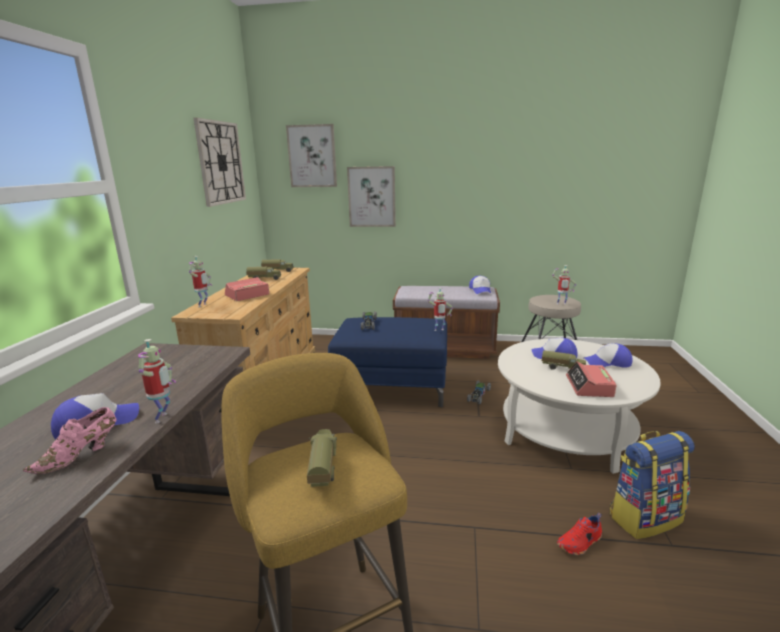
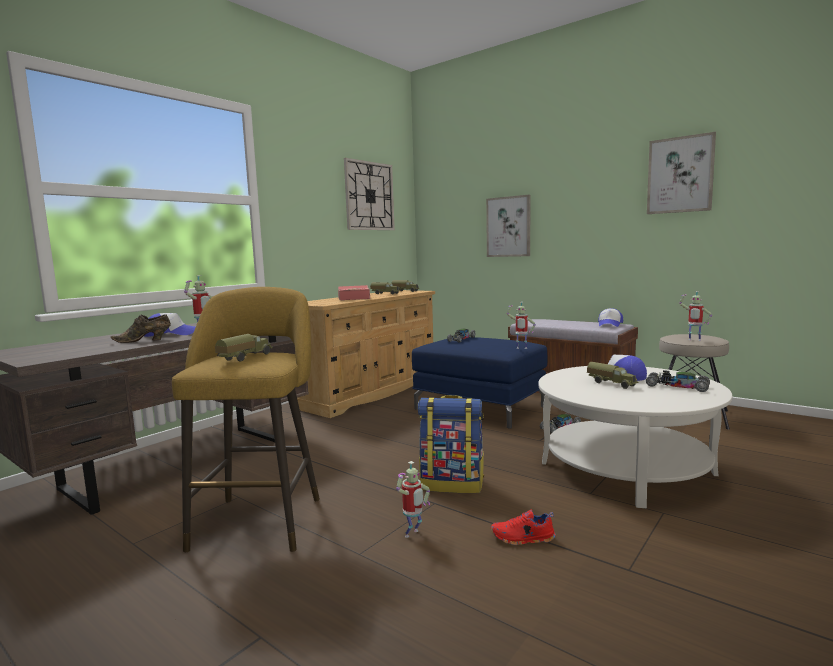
camera: 30 degrees right, 10 degrees down
(80, 455) = (144, 341): pink shoe -> brown shoe
(203, 305) = (314, 301): toy robot -> toy robot (413, 535)
(312, 156) = (458, 191): picture -> picture (680, 175)
(589, 386) = (616, 397): alarm clock -> none
(608, 363) = (677, 387): cap -> toy car
(644, 517) = (625, 544): backpack -> backpack (452, 484)

